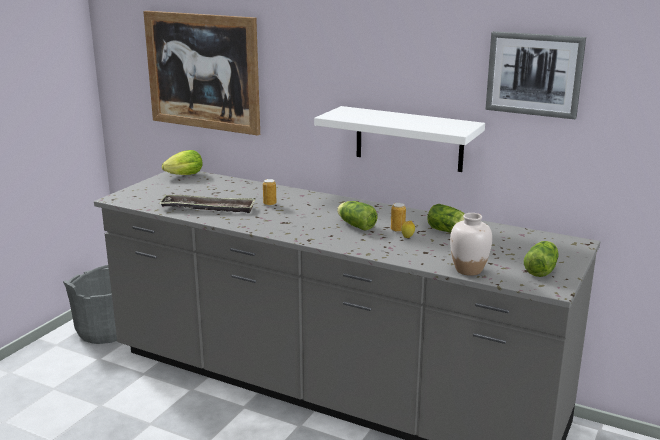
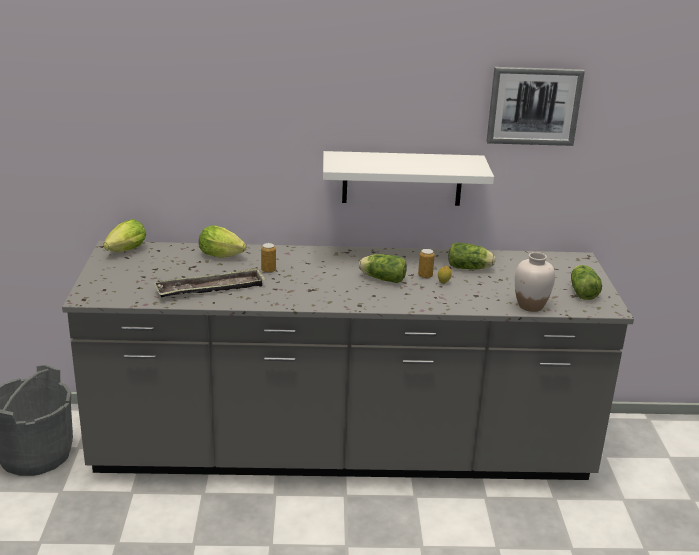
camera: 30 degrees left, 5 degrees up
(202, 71) = (136, 124): picture -> none
(249, 189) = (223, 256): none -> lettuce

